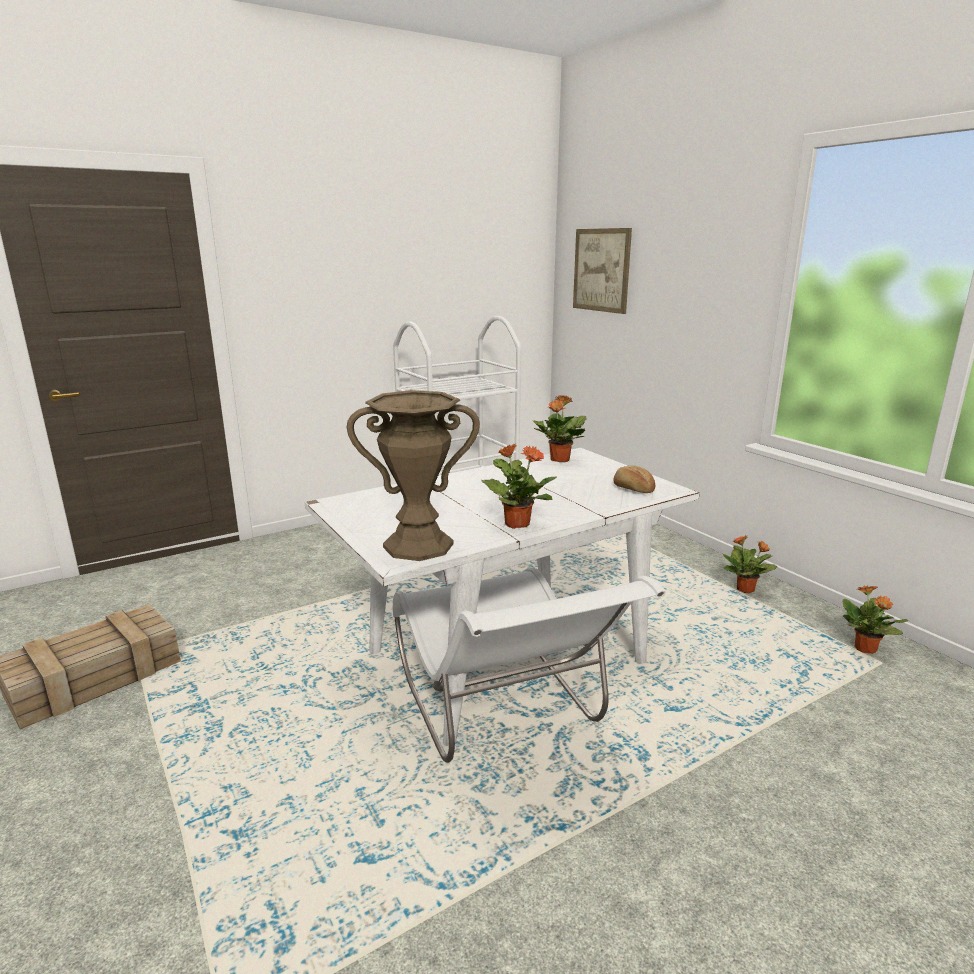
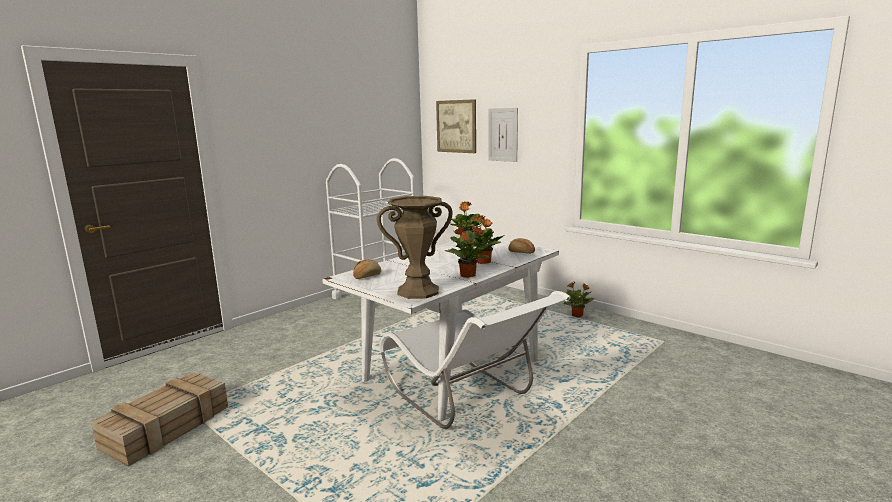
camera: 15 degrees left, 5 degrees down
(367, 506) = (367, 276): none -> bread
(666, 287) = (503, 135): none -> picture
(865, 649) = (653, 336): potted plant -> potted plant (484, 262)

